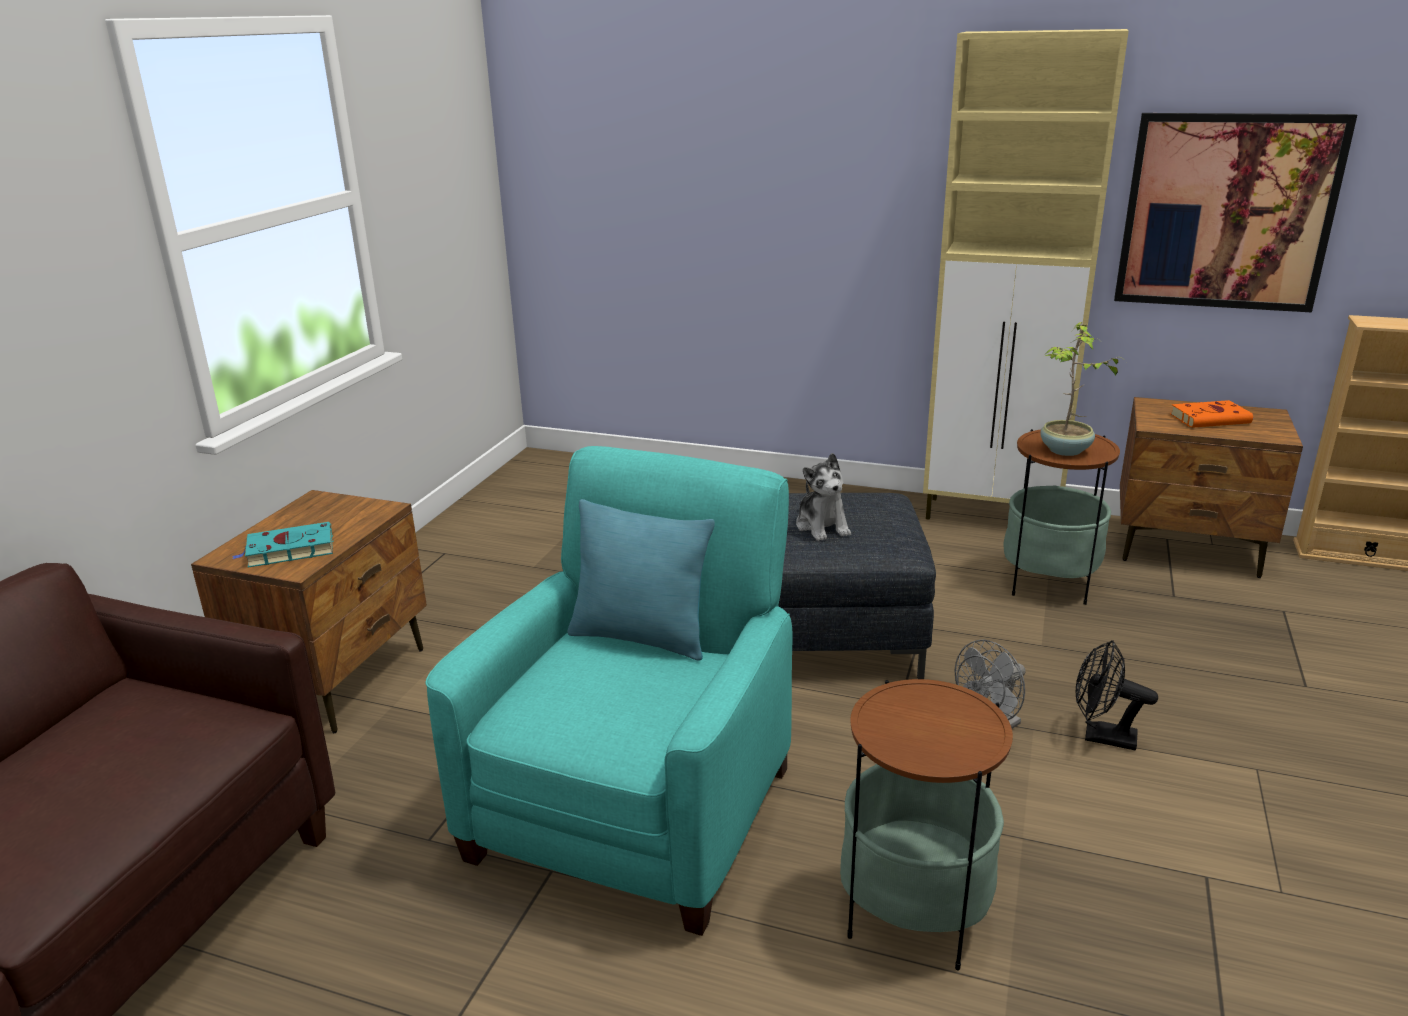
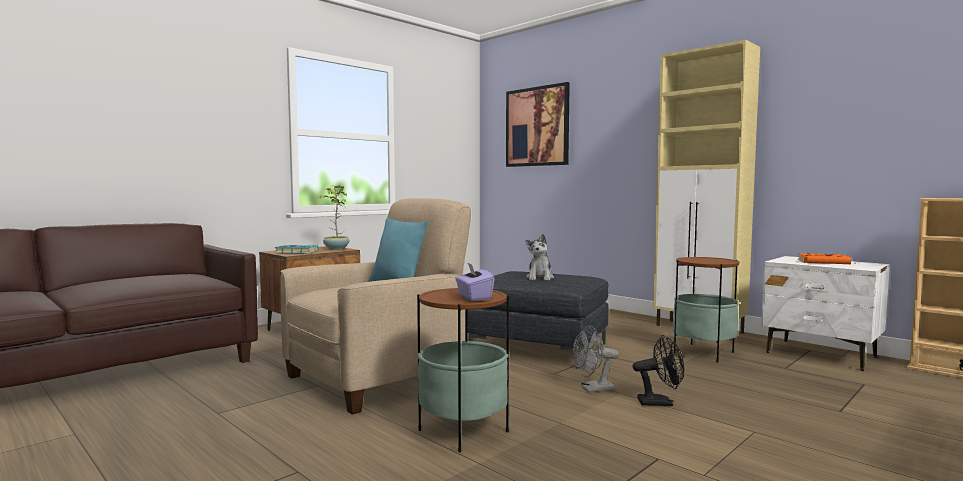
camera: 25 degrees right, 20 degrees down
(635, 810) = (377, 378): turquoise armchair -> beige armchair
(960, 730) = (474, 297): none -> purple tissue box
(1065, 451) = (702, 261): potted plant -> potted plant (336, 249)
(1101, 737) = (660, 402): black fan -> black fan turned 135 degrees clockwise
(1188, 549) = (821, 355): brown nightstand -> white nightstand
(1227, 212) = (832, 140): picture -> picture (537, 126)

